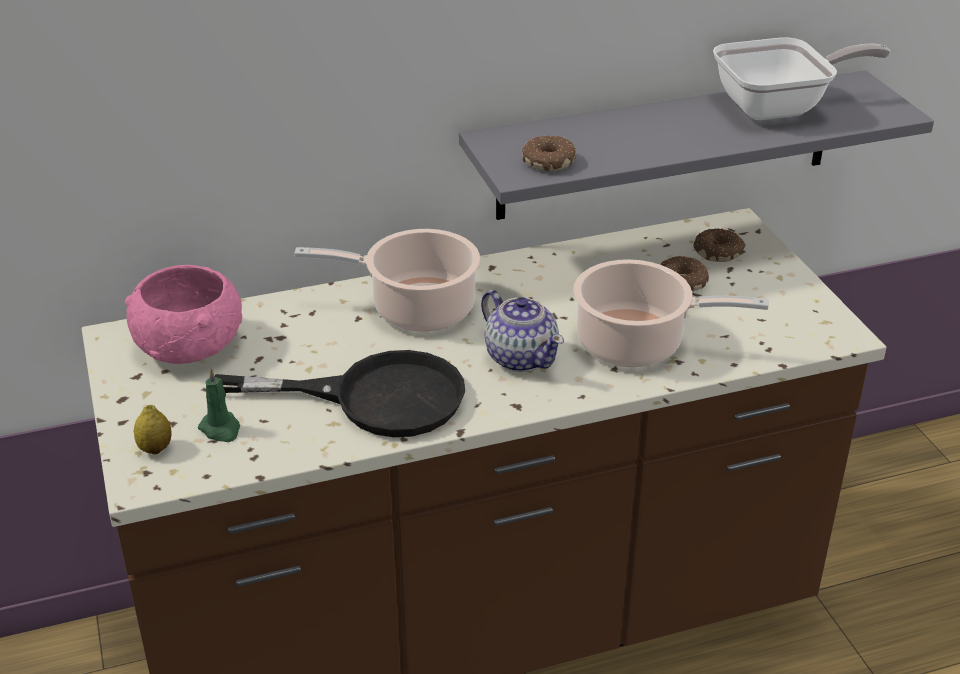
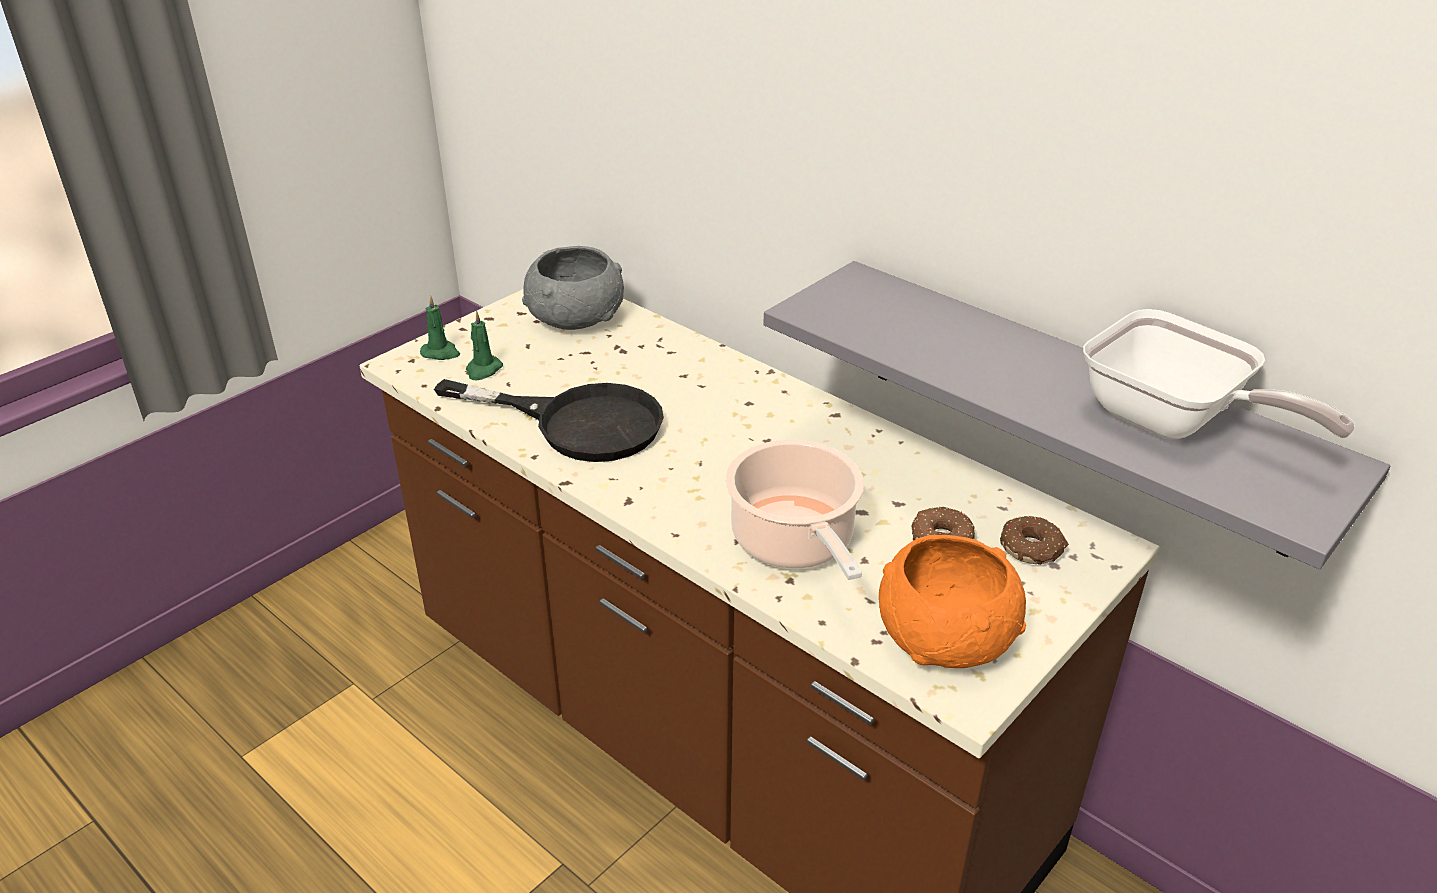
camera: 60 degrees right, 0 degrees up
(155, 448) = (441, 353): lemon -> green candle
(189, 346) = (576, 318): pink bowl -> grey bowl
(374, 398) = (578, 423): black frying pan -> black frying pan turned 45 degrees counterclockwise
(416, 308) = (726, 397): cooking pot -> none
(521, 357) = (706, 478): teapot -> none
(548, 161) = (851, 317): donut -> none
(783, 320) = (945, 637): none -> orange bowl

